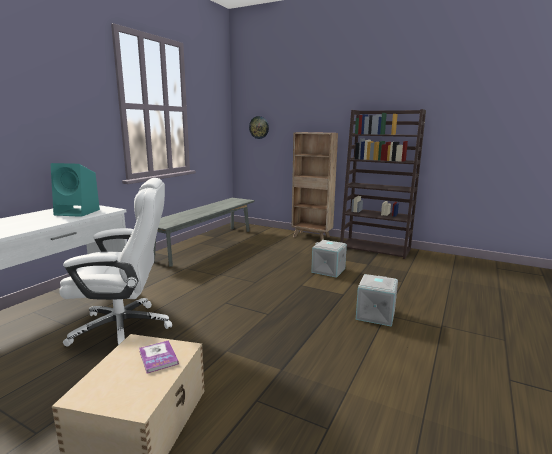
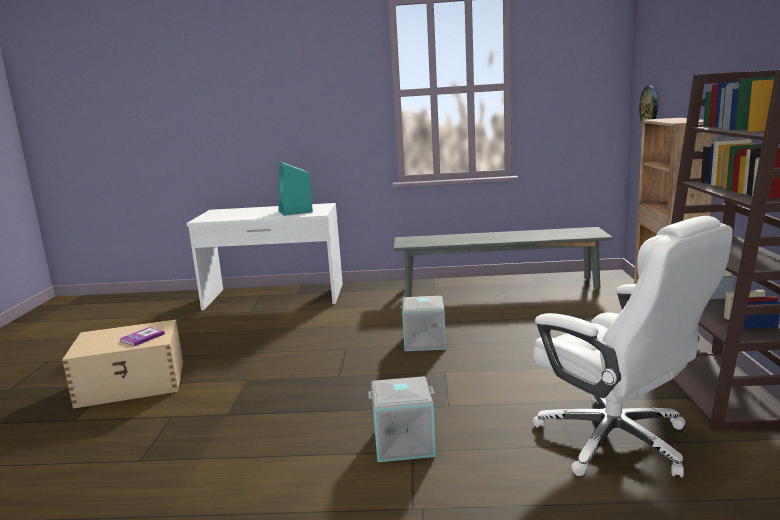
camera: 65 degrees right, 0 degrees up
(124, 328) = (258, 330): white office chair -> white office chair (617, 441)
(328, 270) = (525, 376): grey storage box -> grey storage box (423, 342)

